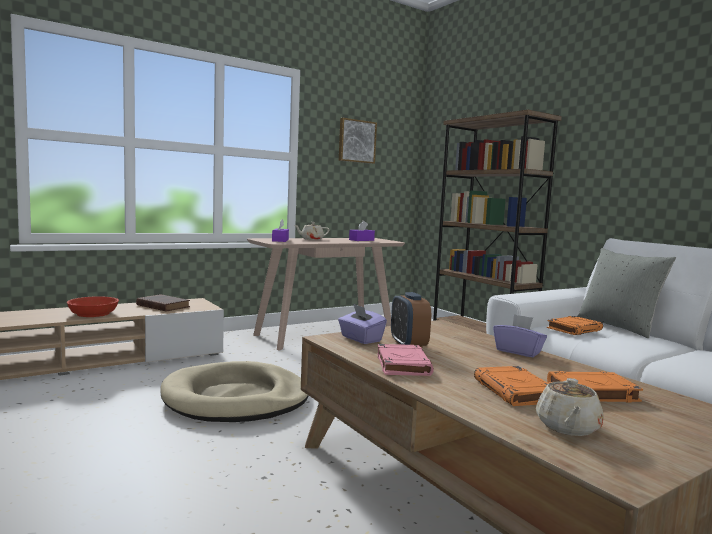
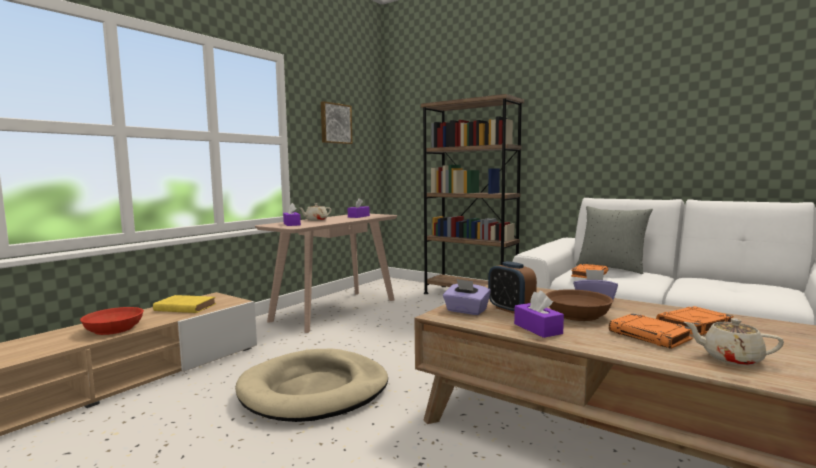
camera: 20 degrees left, 0 degrees up
(162, 306) = (184, 307): brown book -> yellow book
(402, 364) = (537, 329): pink book -> purple tissue box
(471, 360) = (577, 314): none -> brown bowl
(567, 427) = (730, 358): beige teapot -> beige teapot turned 120 degrees clockwise

